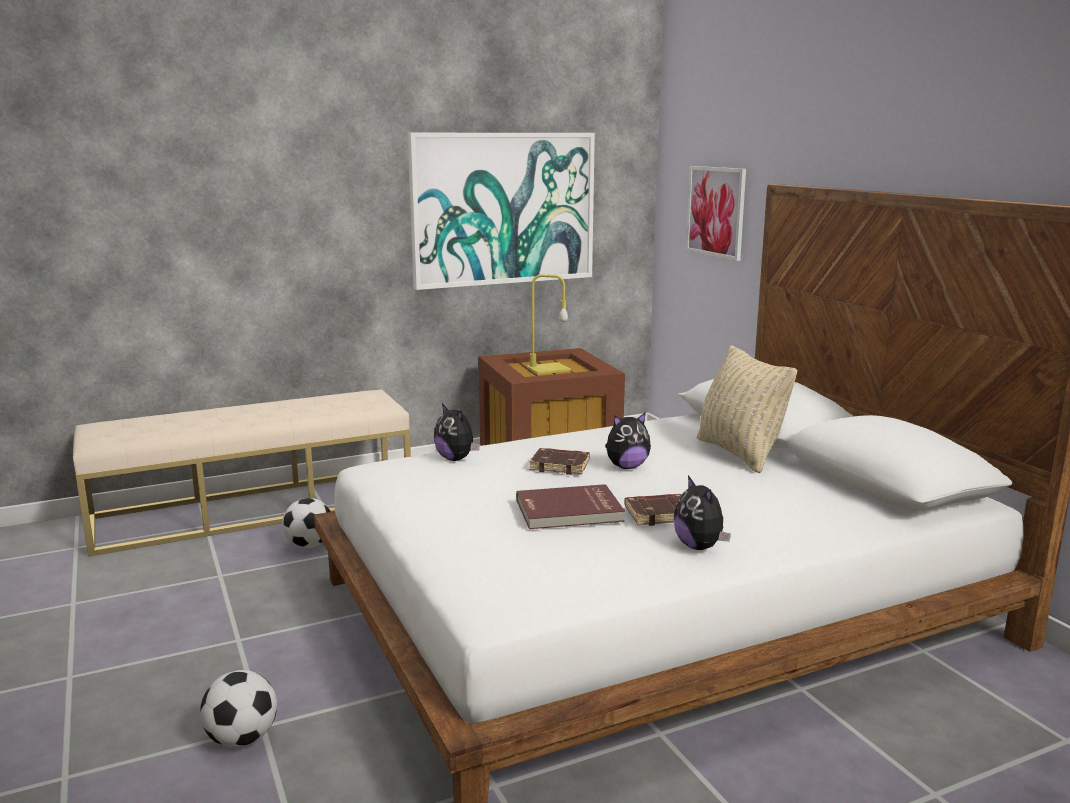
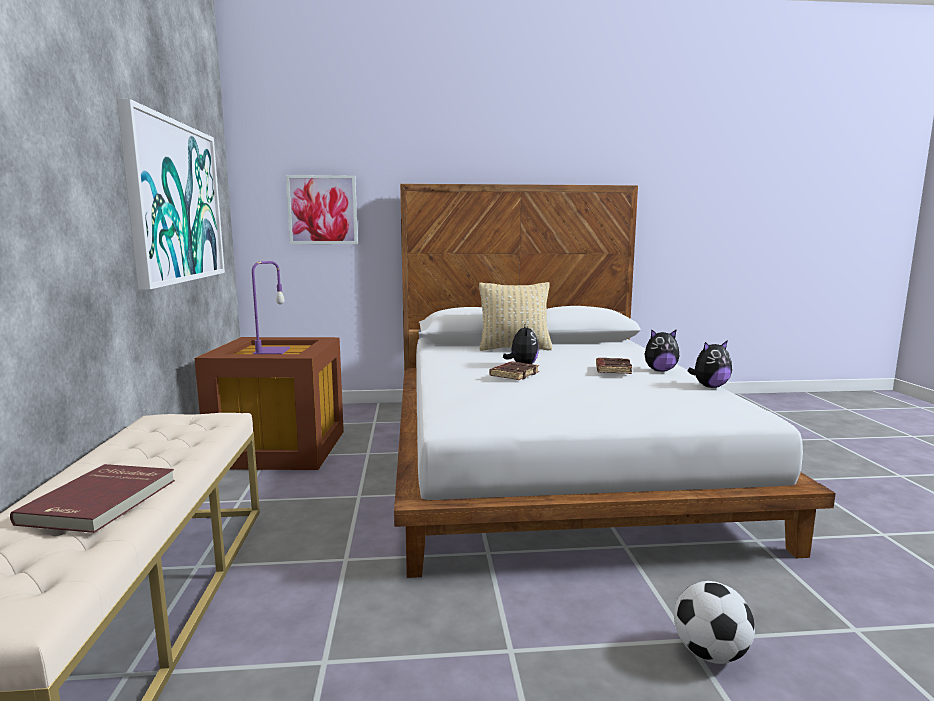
camera: 70 degrees left, 5 degrees down
(309, 545) = (303, 584): football -> none
(456, 459) = (465, 396): plush toy -> plush toy (709, 386)
(547, 369) = (272, 351): yellow table lamp -> purple table lamp
(569, 511) = (599, 383): red book -> red book (102, 501)

